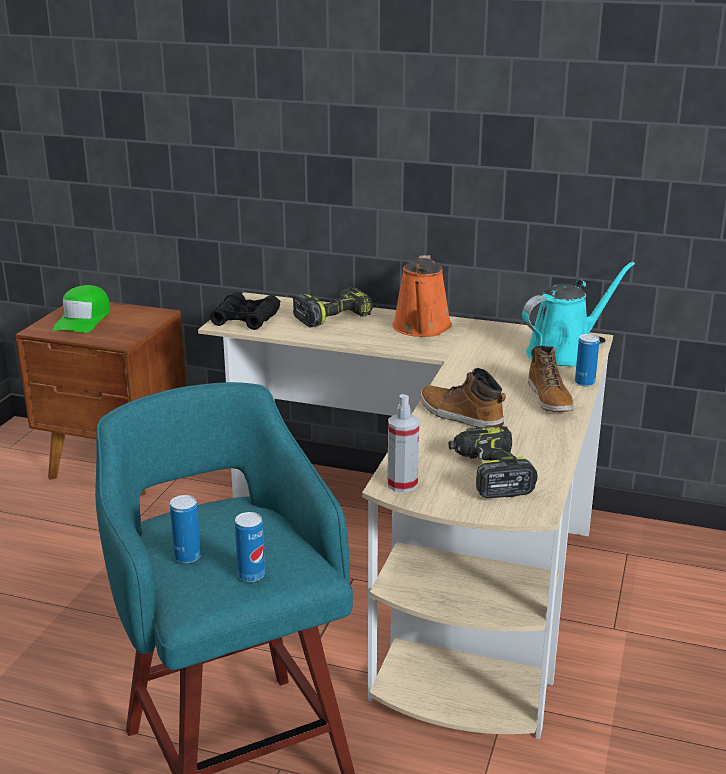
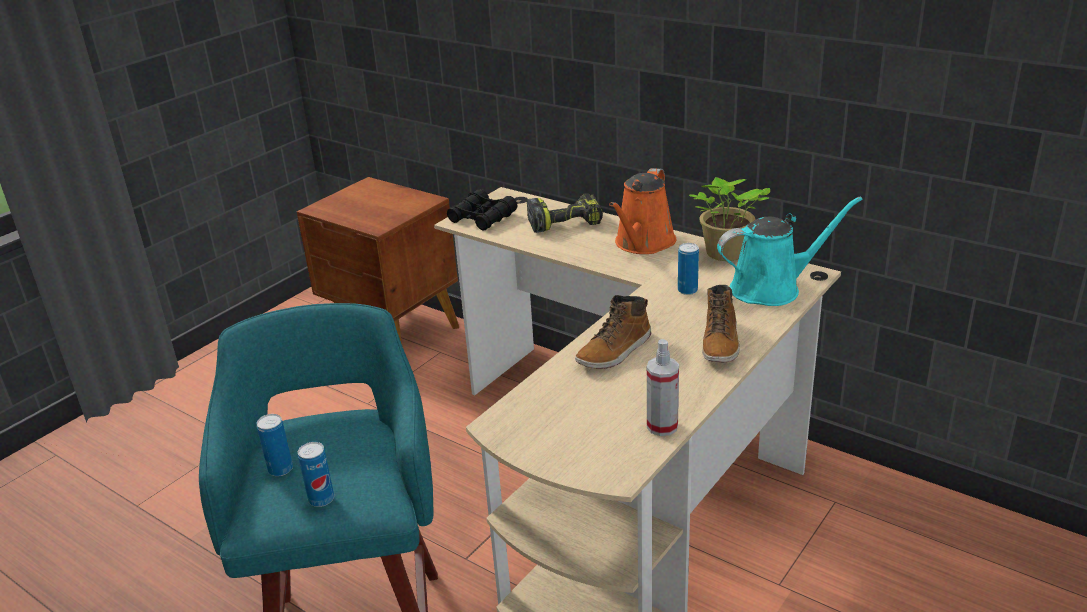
camera: 20 degrees right, 5 degrees up
(83, 319) = (360, 200): green cap -> none
(402, 484) = (508, 424): spray bottle -> spray bottle (662, 426)
(460, 415) = (615, 351): boot -> boot turned 105 degrees counterclockwise
(489, 474) = (600, 425): power drill -> none
(503, 330) = (724, 254): none -> potted plant
(584, 382) = (770, 328): can -> can (687, 290)

